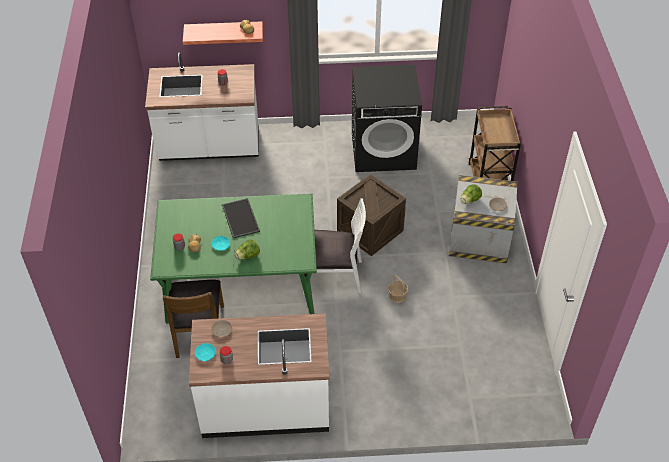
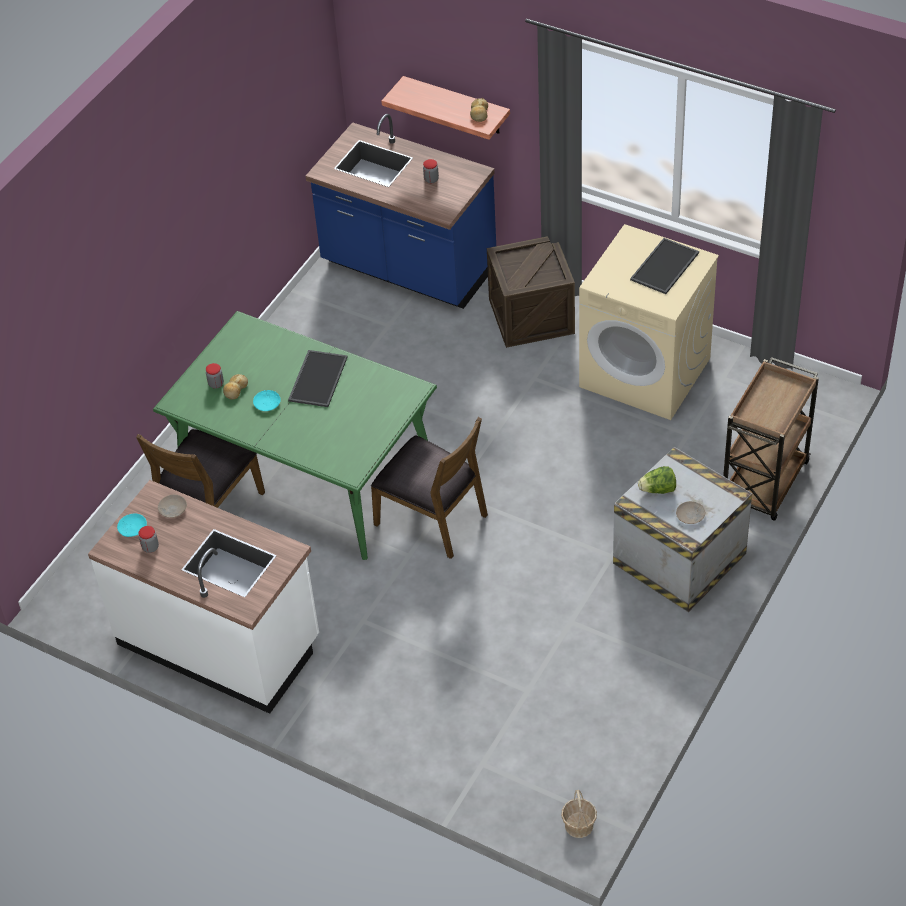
camera: 35 degrees right, 0 degrees up
(209, 147) = (408, 268): white counter -> blue counter
(248, 256) = (288, 432): lettuce -> none
(333, 276) = (432, 518): white chair -> brown chair
(370, 230) = (532, 479): crate -> crate (531, 316)
(384, 150) = (646, 372): black washing machine -> beige washing machine
(393, 80) = (665, 267): none -> tray
(397, 296) = (495, 585): basket -> basket (578, 825)

